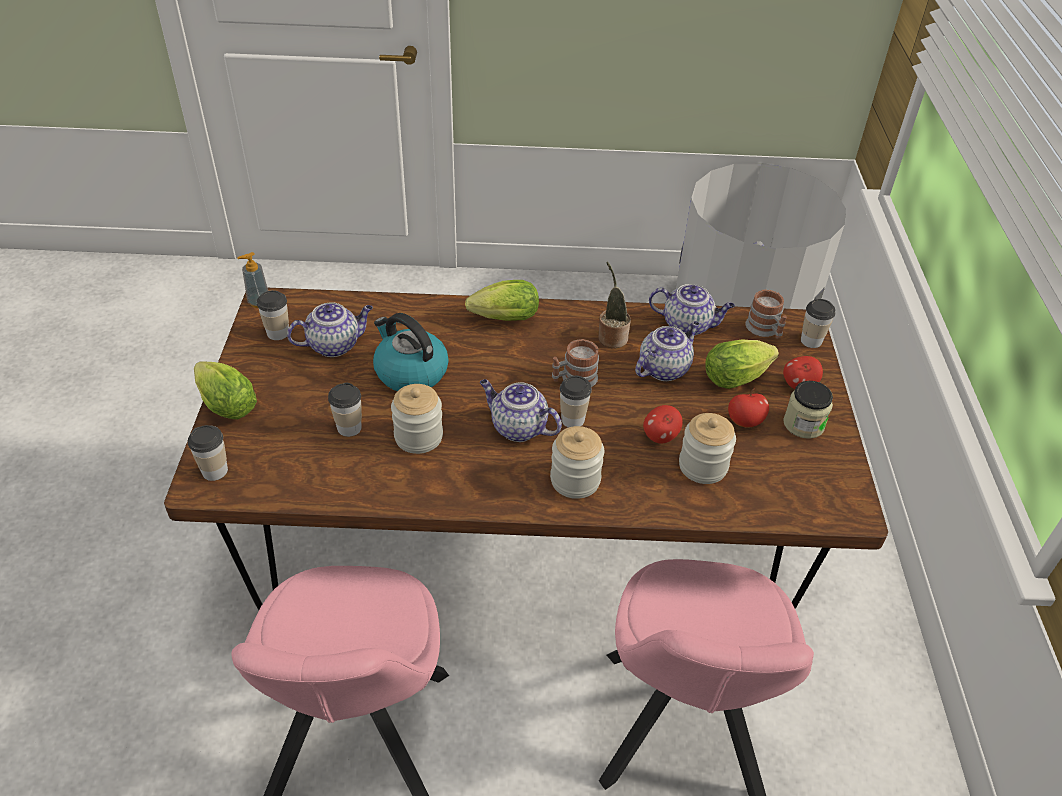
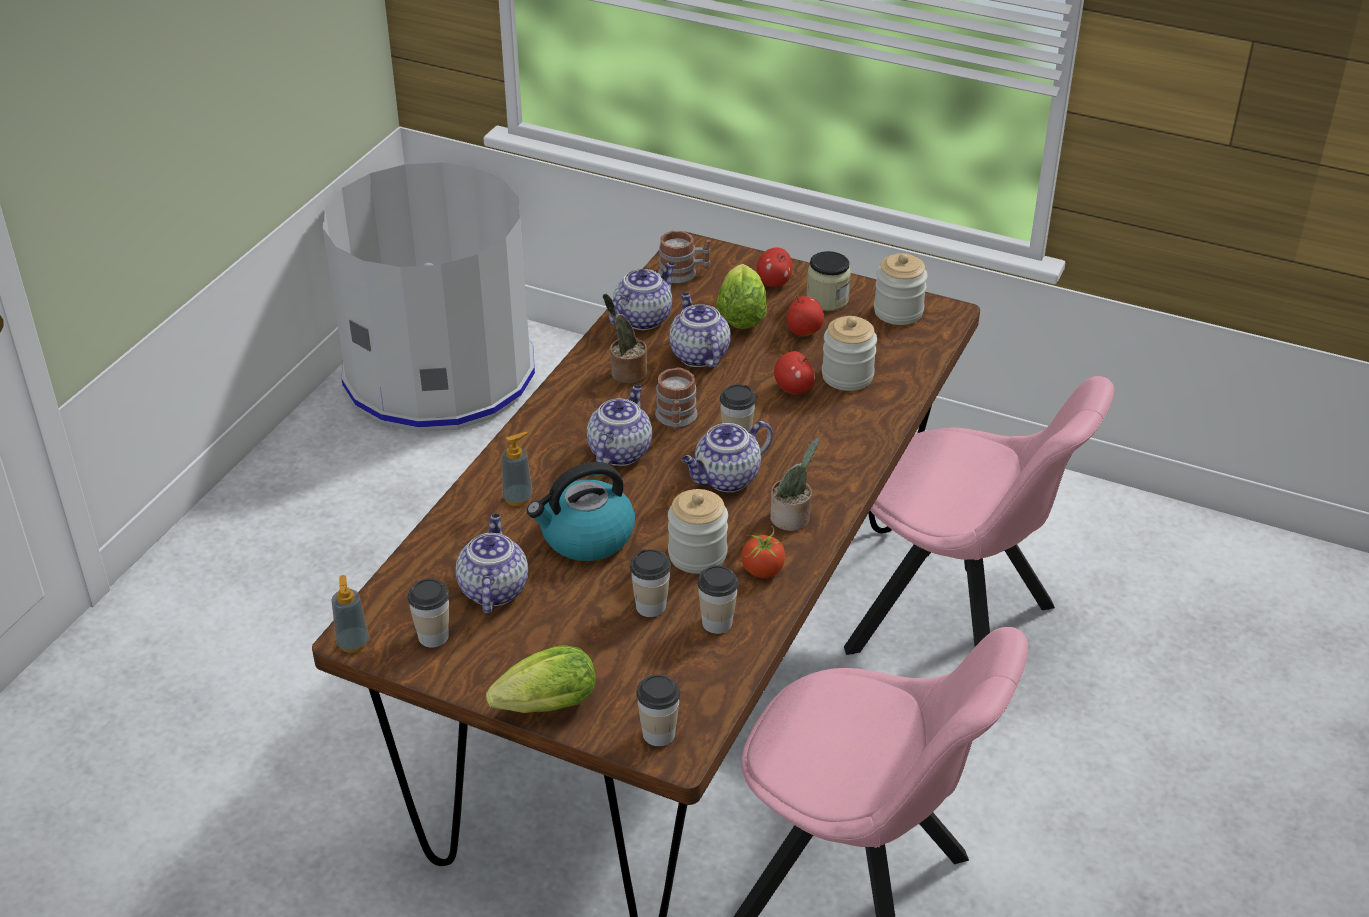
camera: 65 degrees left, 5 degrees down
(418, 479) = (762, 570): none -> tomato
(435, 327) = (518, 498): none -> soap dispenser
(490, 481) = (792, 519): none -> potted plant
(501, 319) = (539, 443): lettuce -> none
(516, 360) = (619, 451): none -> teapot
(575, 480) = (822, 461): jar -> jar (898, 311)
(811, 341) = (718, 252): cup -> cup (717, 623)

